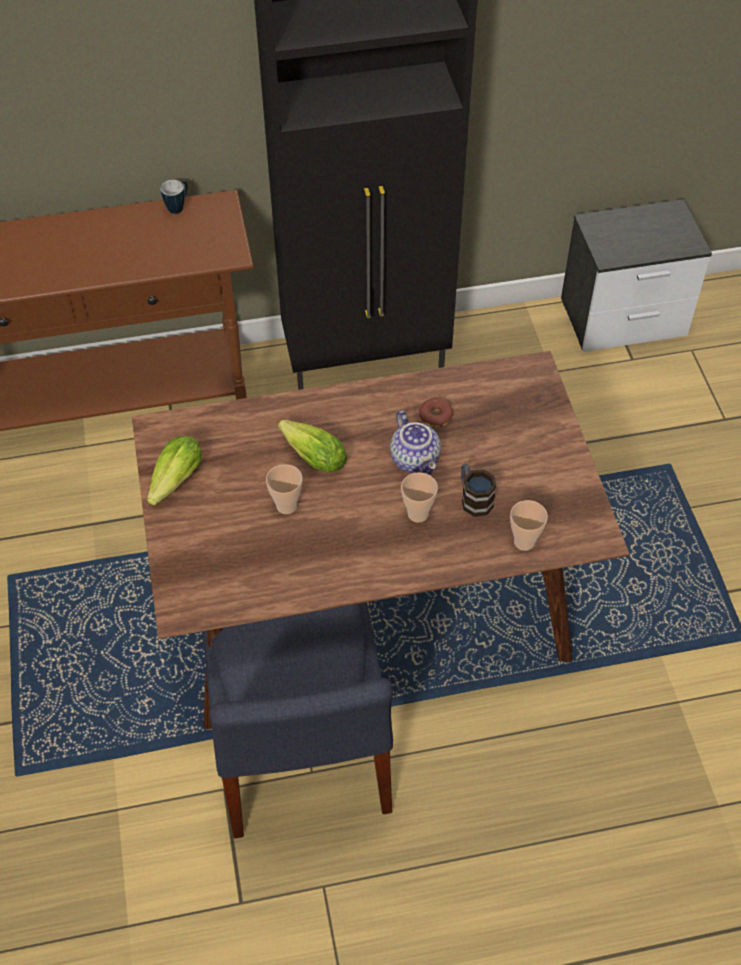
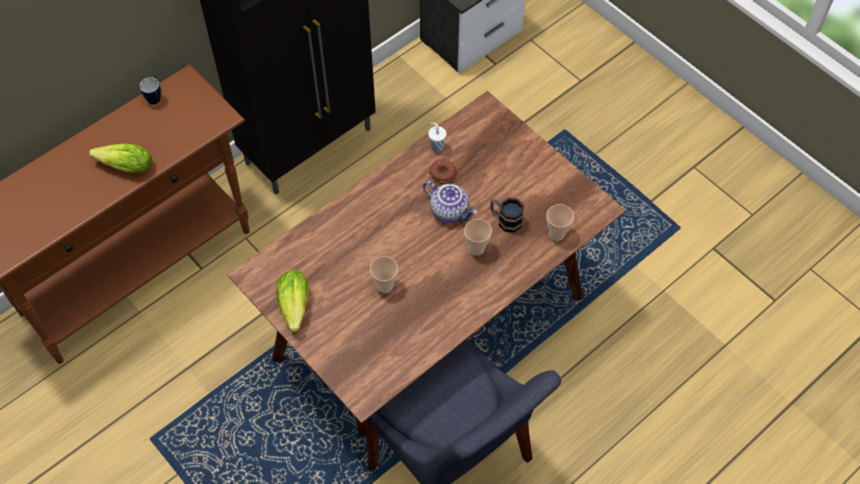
camera: 30 degrees left, 5 degrees up
(311, 455) = (377, 242): lettuce -> lettuce (123, 166)
(448, 385) = (436, 147): none -> white cup

